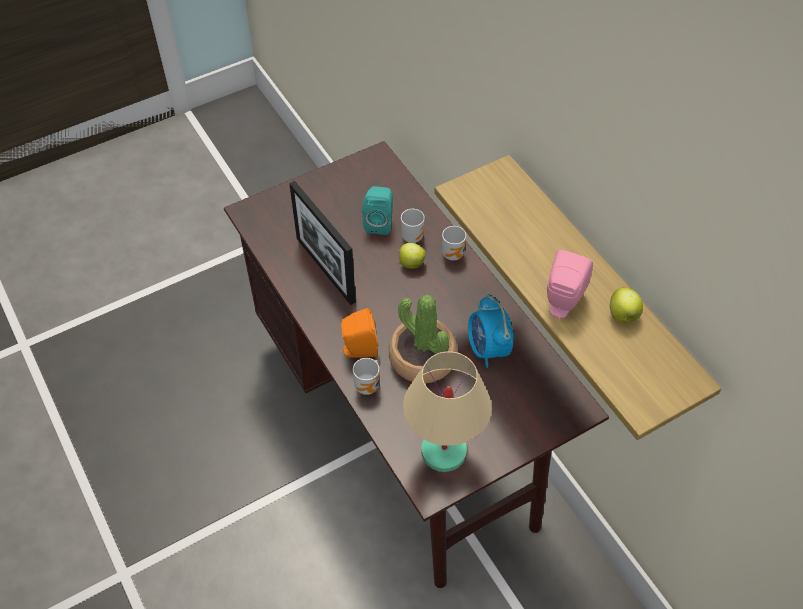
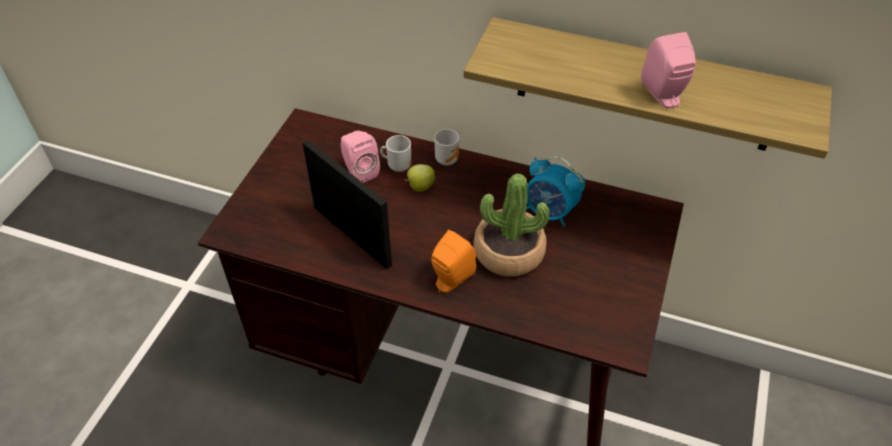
camera: 40 degrees left, 5 degrees down
(325, 269) = (352, 235): picture frame -> picture frame turned 150 degrees counterclockwise
(369, 386) = (490, 303): mug -> none
(379, 222) = (359, 171): turquoise speaker -> pink speaker
(443, 452) = (603, 312): beige table lamp -> none
(623, 316) = (714, 79): apple -> none

